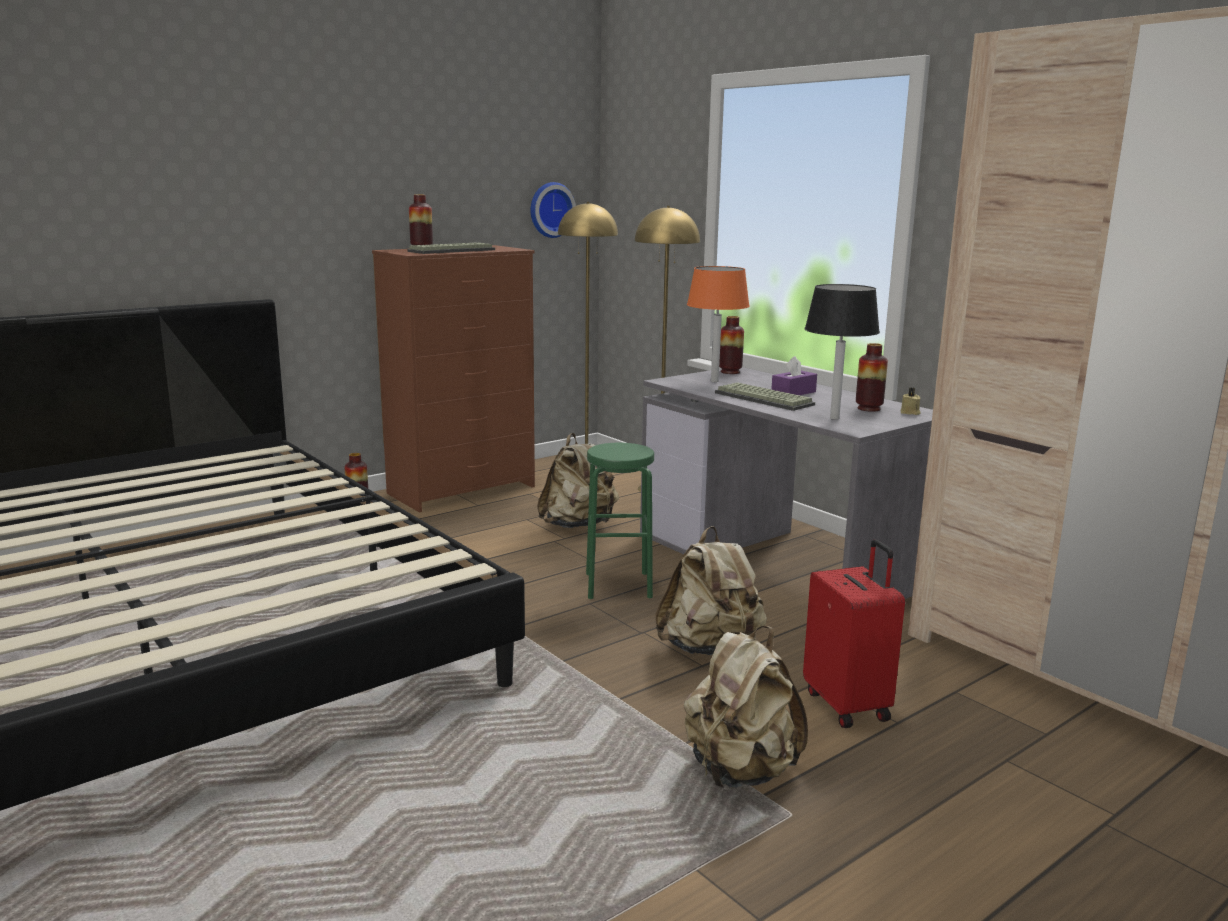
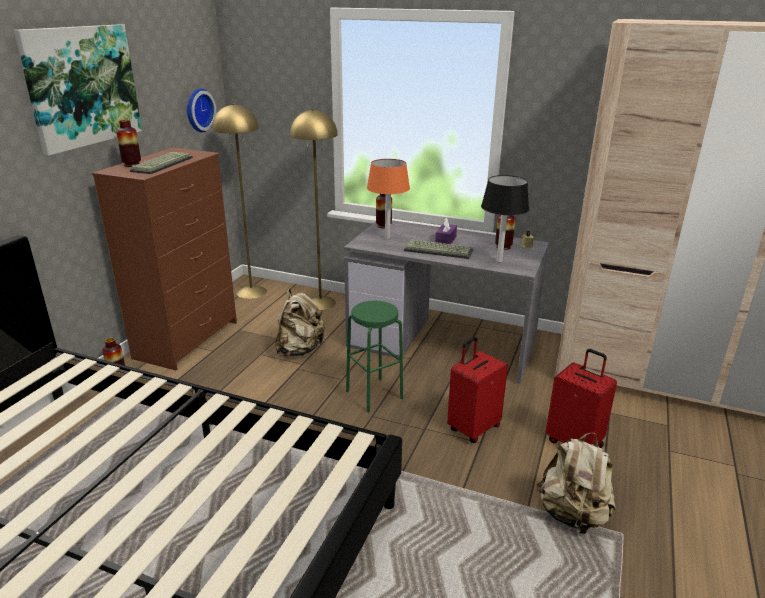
camera: 30 degrees left, 10 degrees up
(384, 154) = (82, 86): none -> picture
(710, 649) = (473, 428): beige backpack -> red suitcase

